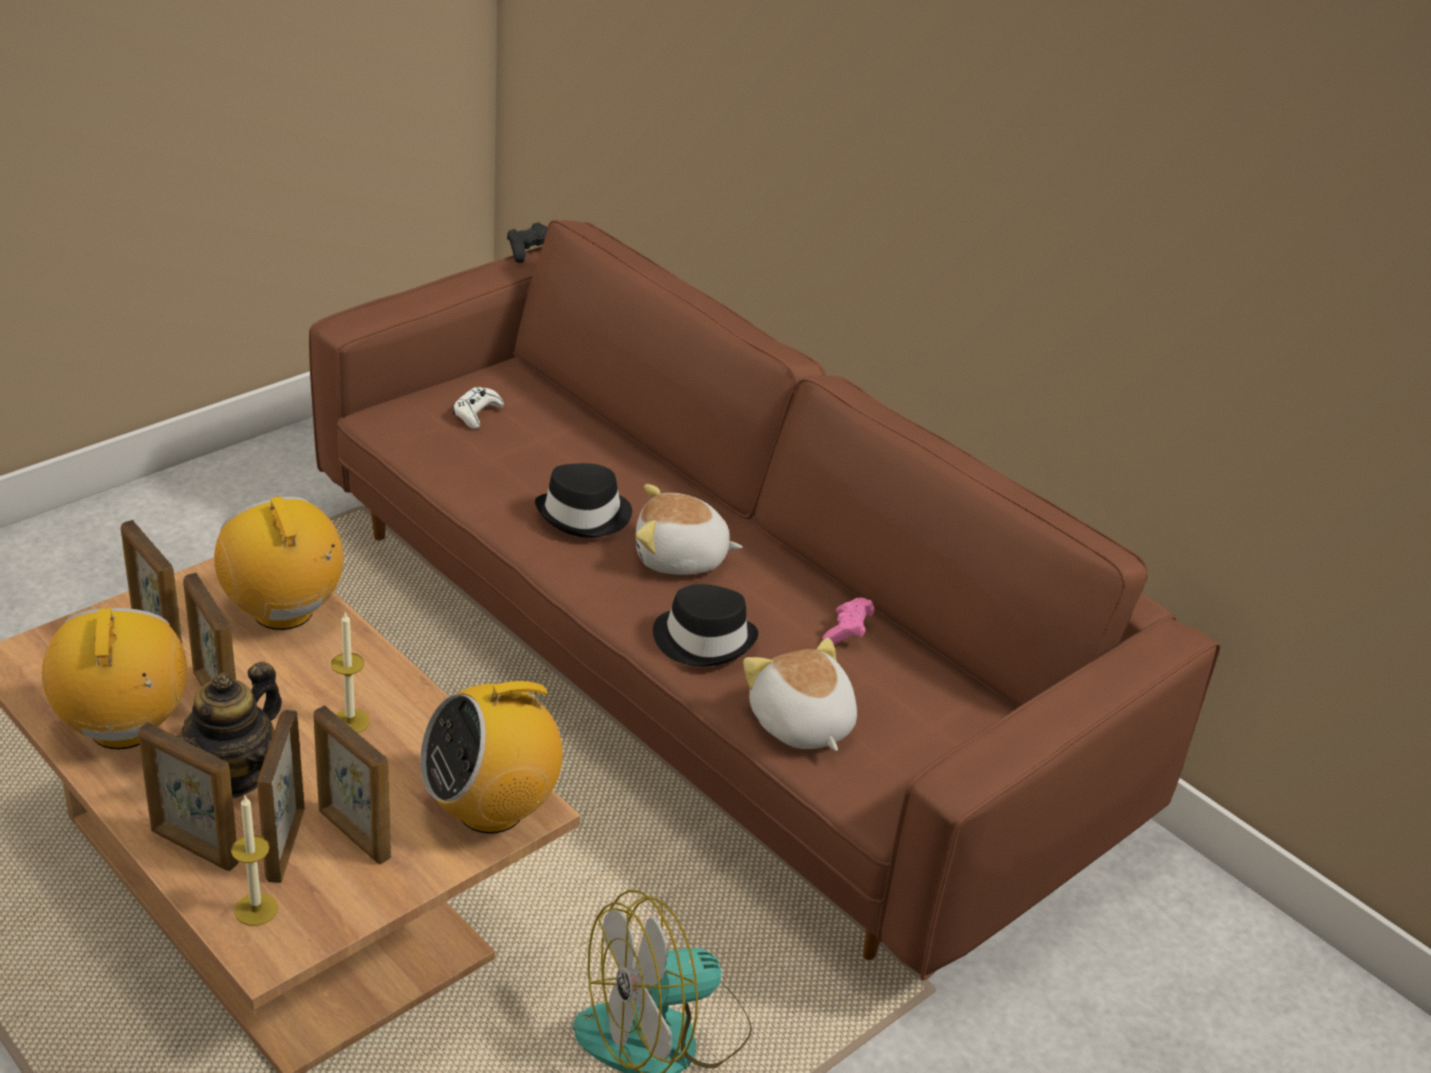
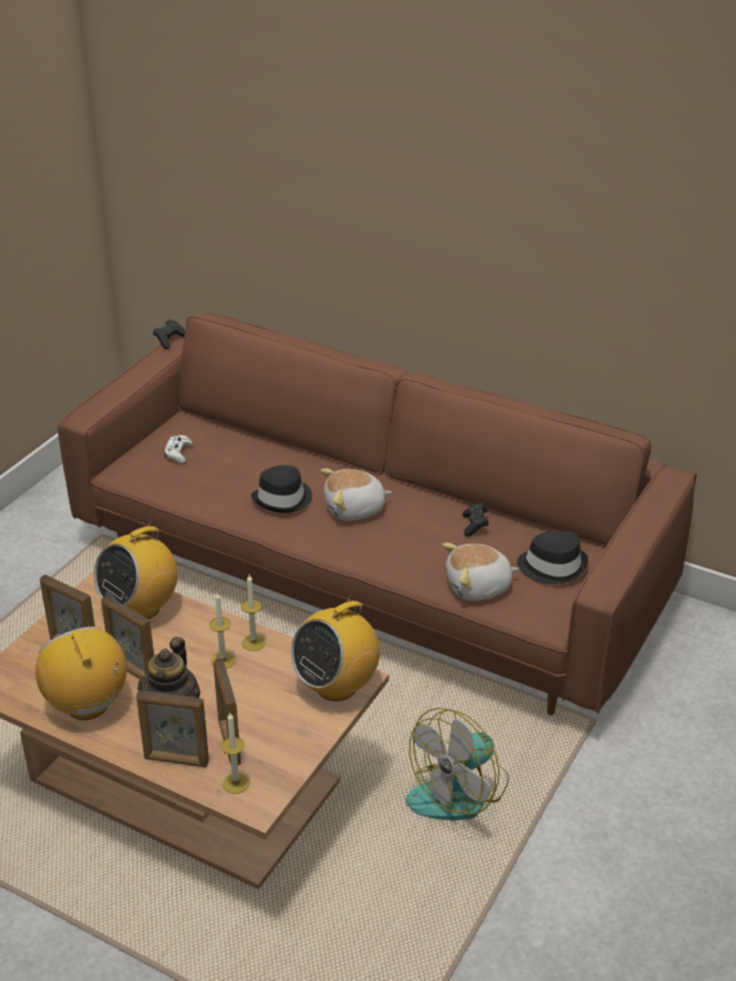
camera: 15 degrees left, 0 degrees up
(284, 612) = (141, 608): radio -> radio turned 90 degrees counterclockwise
(353, 834) = (266, 724): picture frame -> none
(410, 708) = (253, 642): none -> candle
(704, 639) = (397, 553): black hat -> black hat (552, 566)
(800, 724) = (478, 587): plush toy -> plush toy turned 60 degrees counterclockwise
(847, 632) = (475, 526): pink game controller -> black game controller

